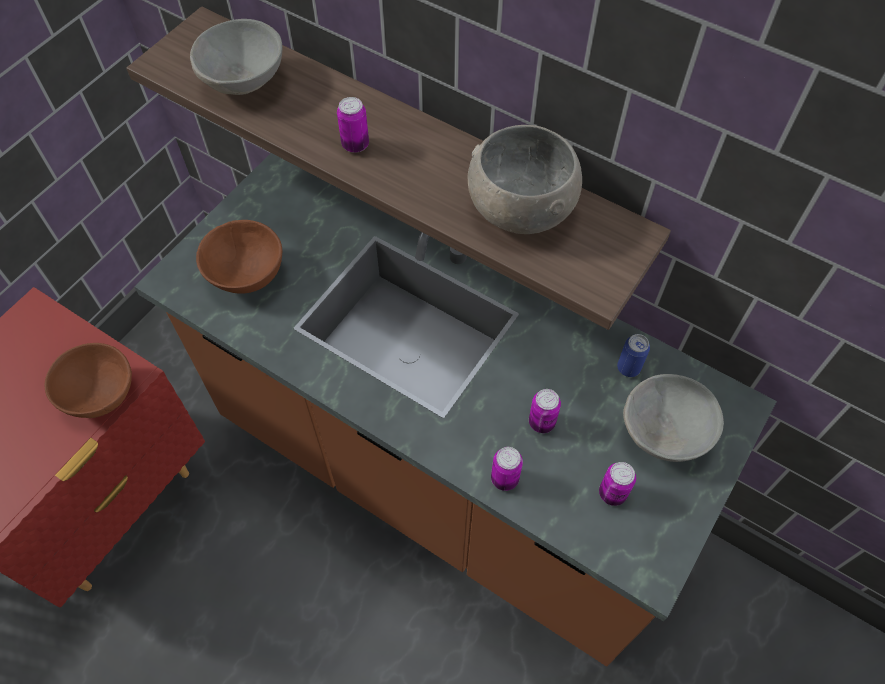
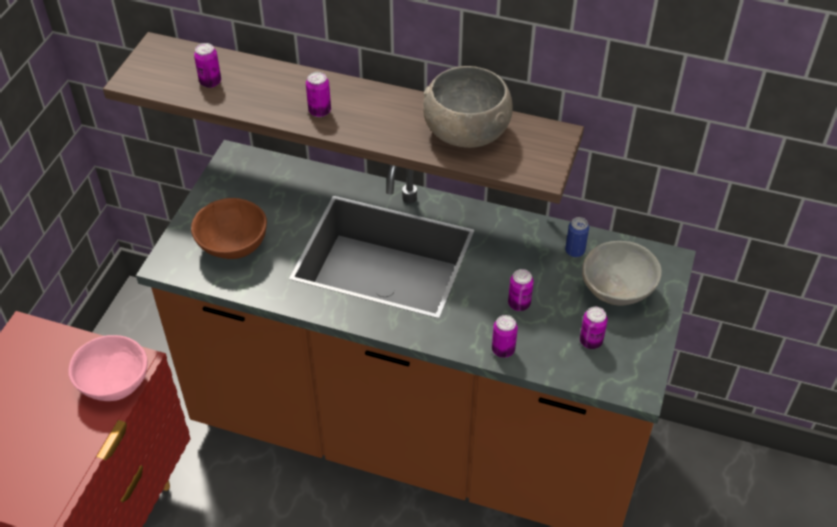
camera: 15 degrees left, 10 degrees down
(101, 393) = (115, 383): brown bowl -> pink bowl
(245, 82) = (210, 82): grey bowl -> can

